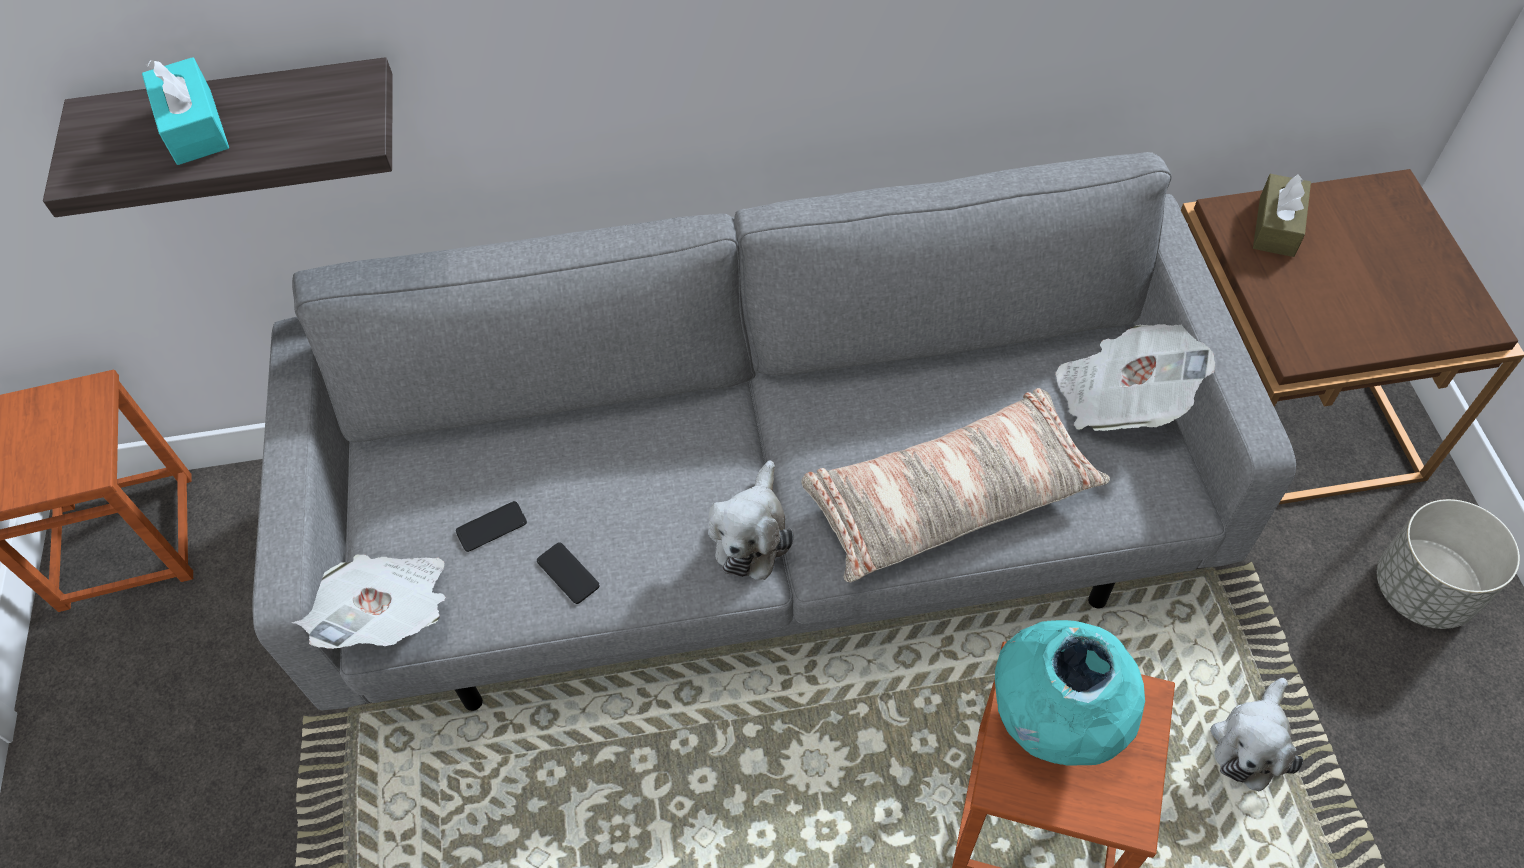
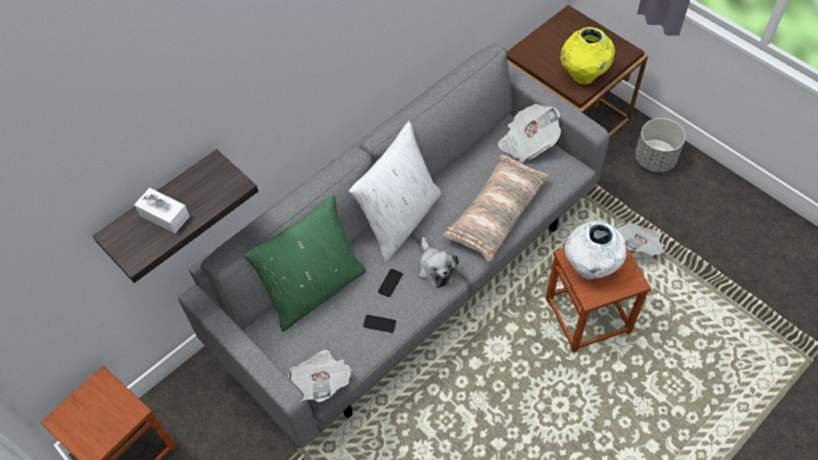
camera: 35 degrees left, 0 degrees up
(194, 127) = (164, 216): turquoise tissue box -> white tissue box
(491, 527) = (333, 326): phone -> phone (390, 283)
(518, 443) = (314, 289): none -> green pillow
(763, 407) = (400, 220): none -> white pillow
(1053, 722) = (590, 267): turquoise vase -> white vase
(1251, 742) = (637, 246): plush toy -> newspaper
(1276, 226) = (539, 49): brown tissue box -> none
(1333, 321) = (583, 75): none -> yellow vase

